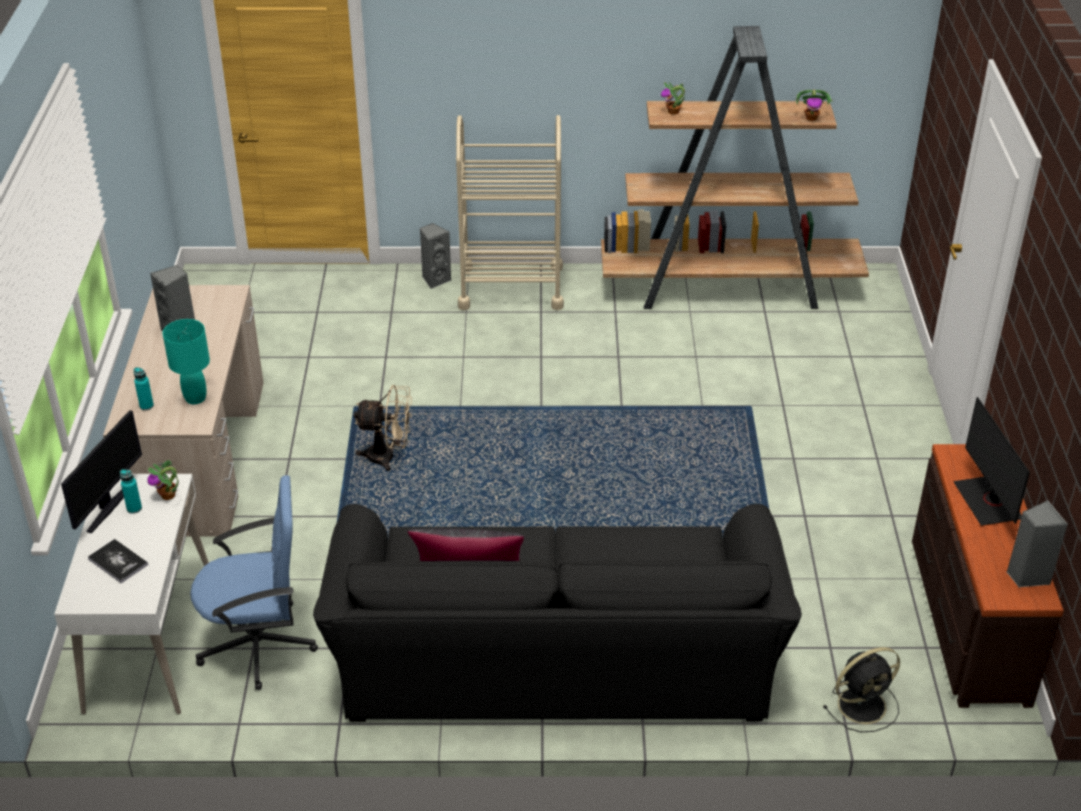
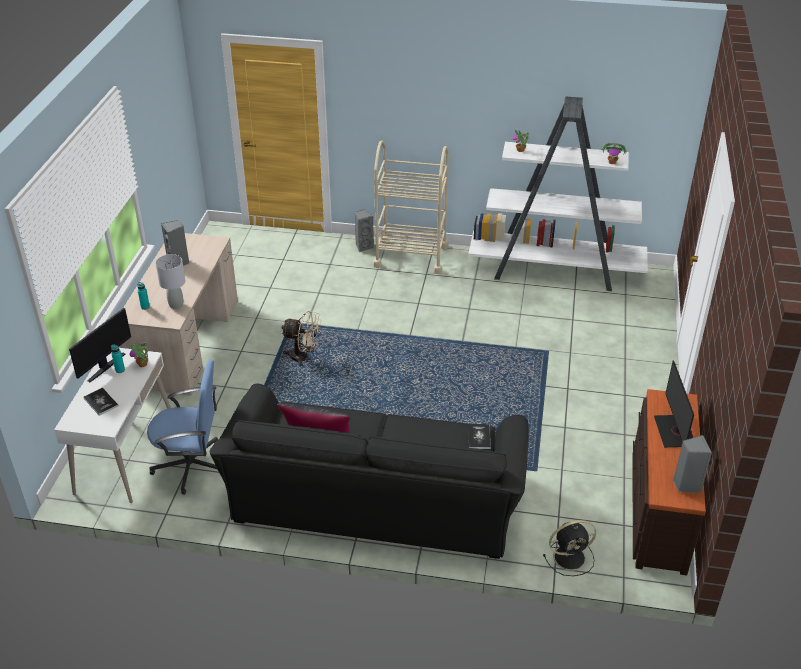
camera: 10 degrees right, 0 degrees up
(196, 398) = (176, 305): turquoise table lamp -> grey table lamp
(703, 544) = (479, 437): none -> book
(730, 287) = (556, 270): brown bookcase -> white bookcase

